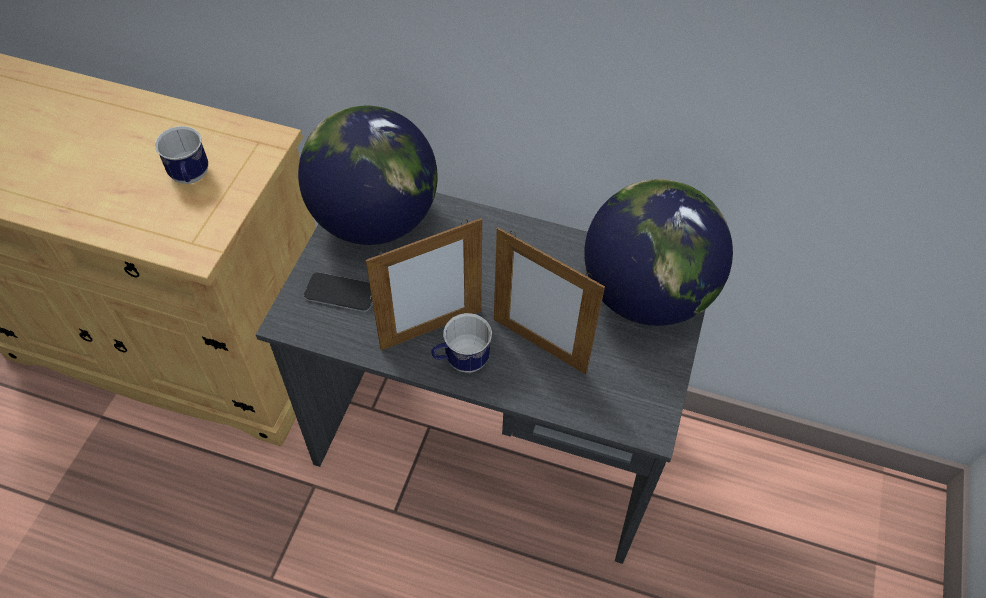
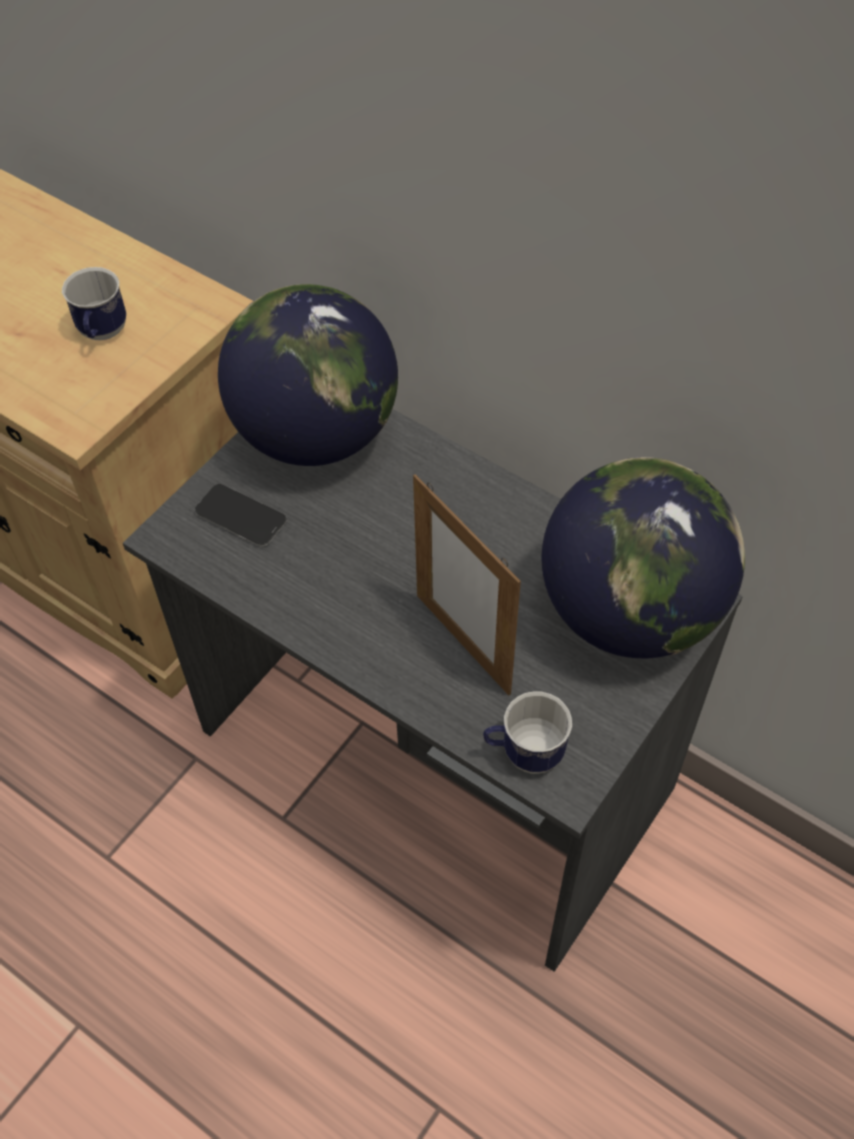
camera: 20 degrees right, 0 degrees up
(431, 329) = (334, 589): picture frame -> none
(461, 361) = (356, 638): mug -> mug (524, 753)

